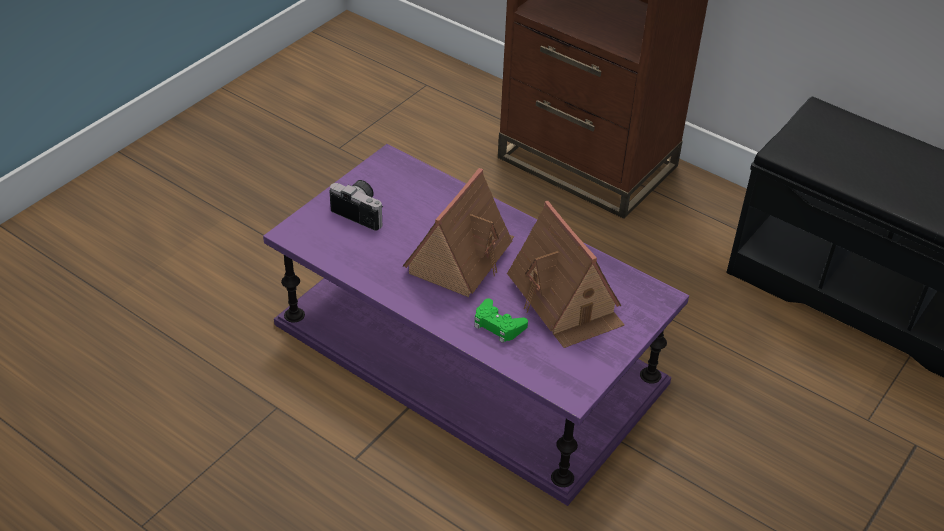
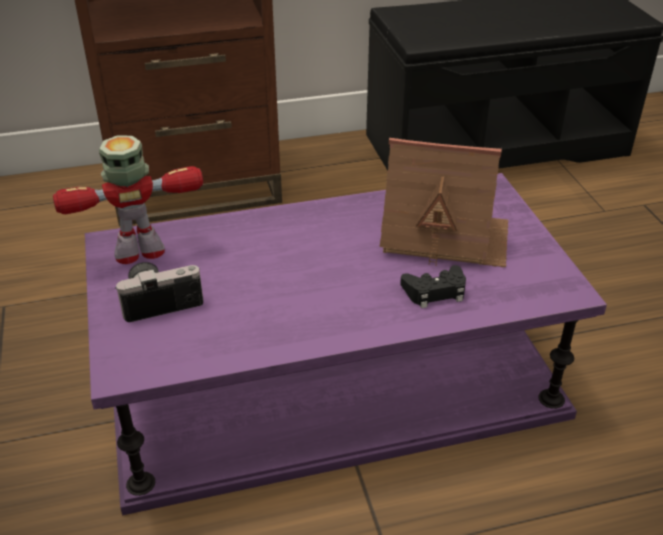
camera: 50 degrees left, 5 degrees down
(394, 177) = (141, 252): none -> toy robot
(460, 257) = (313, 267): toy house -> none
(498, 325) = (435, 292): green game controller -> black game controller

